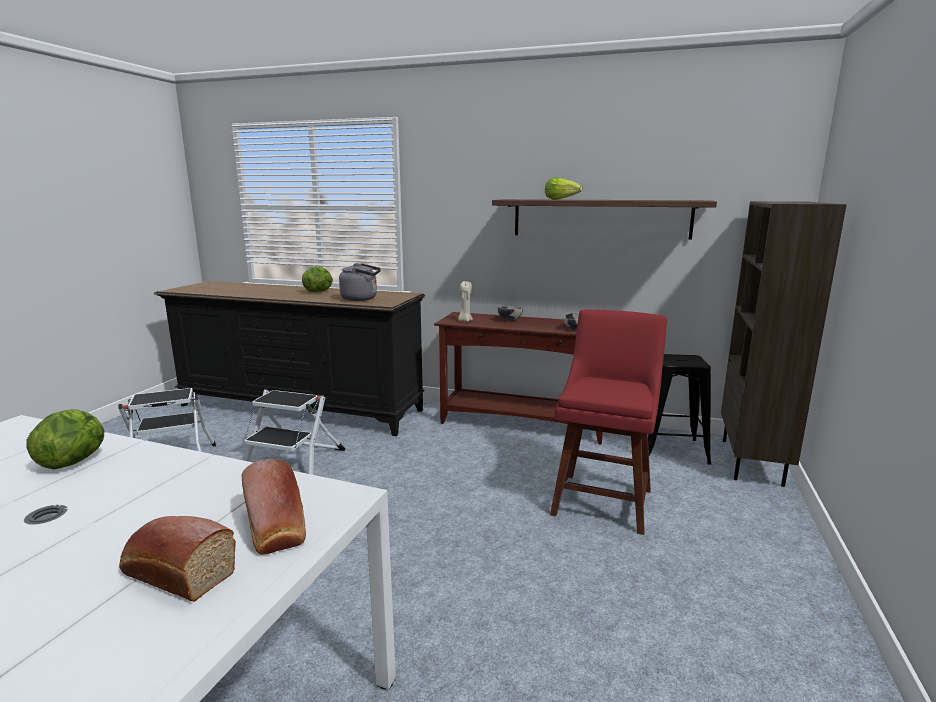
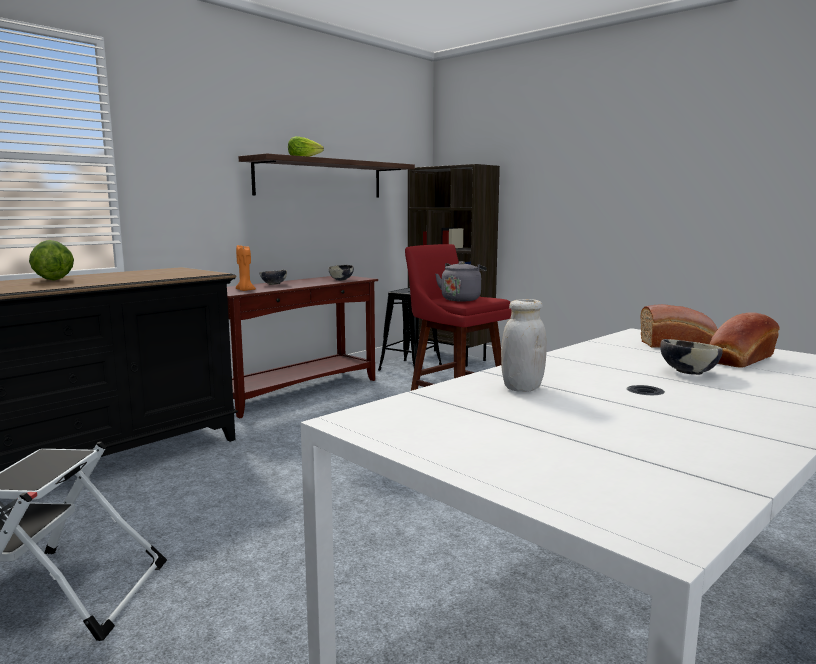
camera: 65 degrees left, 5 degrees down
(75, 461) = (522, 388): lettuce -> white jar
(109, 535) = (688, 372): none -> bowl
(295, 462) = (215, 497): step ladder -> none
(361, 298) = (156, 275): grey kettle -> grey kettle (461, 299)
(465, 321) = (245, 290): beige candle -> orange candle

